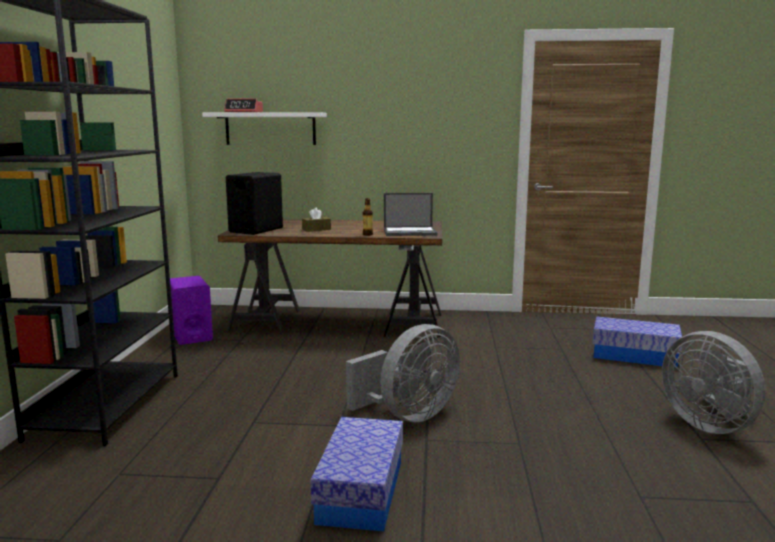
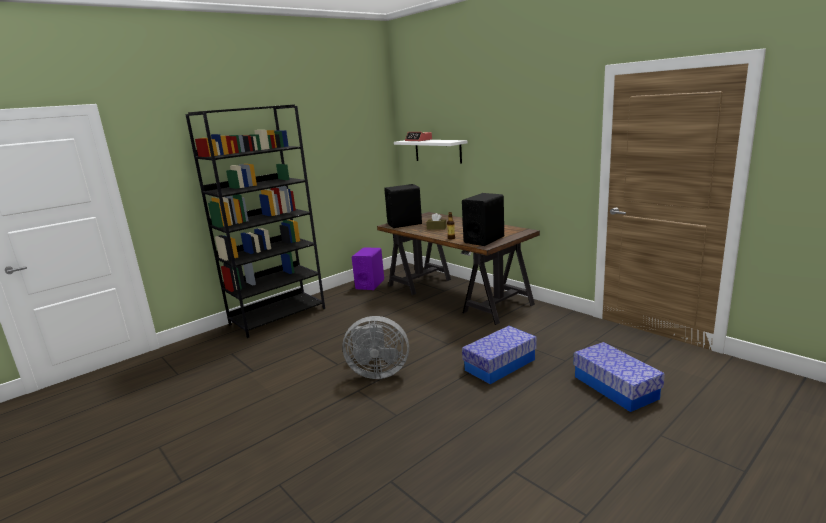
camera: 45 degrees right, 5 degrees up
(361, 491) = (284, 404): storage box -> storage box (500, 365)
(410, 232) = (484, 240): laptop -> black speaker
(709, 424) = (545, 465): grey fan -> none

